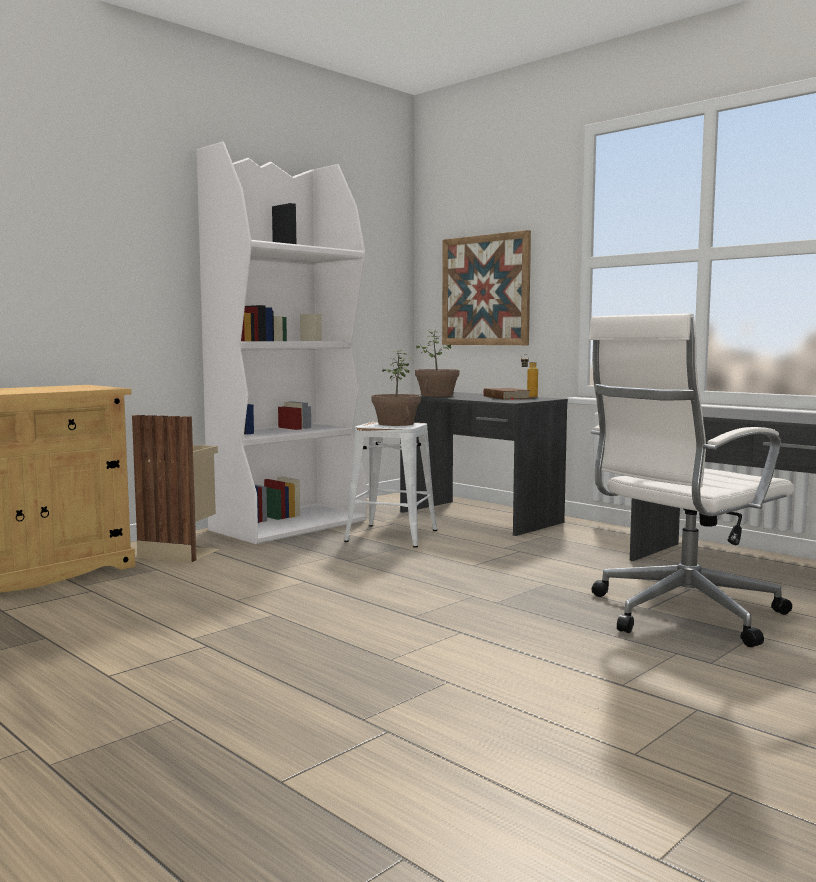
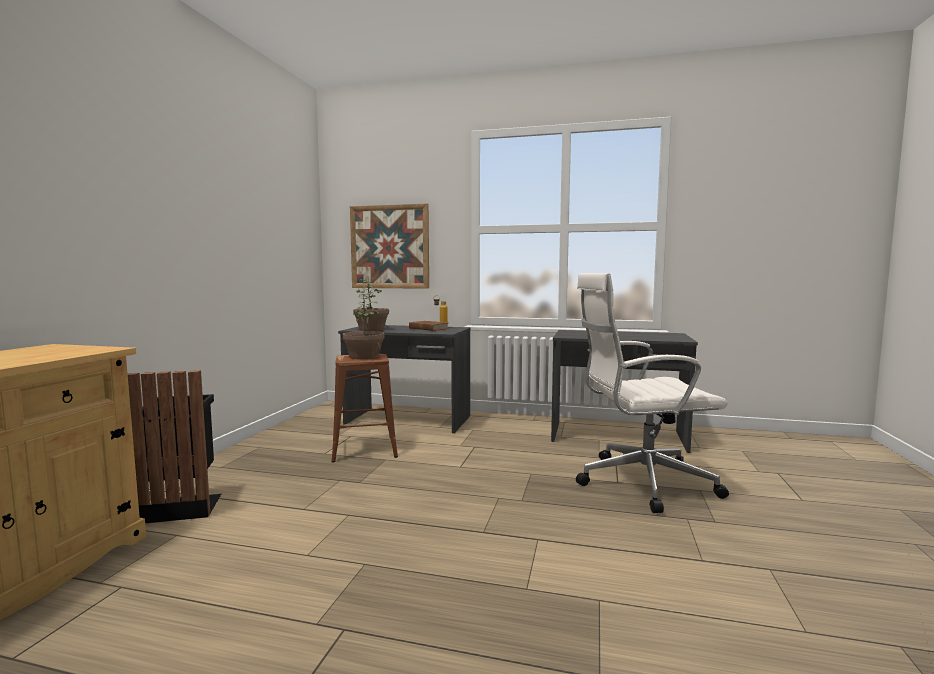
camera: 30 degrees left, 0 degrees up
(180, 552) = (182, 506): beige trash can -> black trash can
(289, 525) = (262, 452): white bookcase -> none
(391, 536) = (364, 449): white stool -> brown stool
(681, 614) = (641, 482): white office chair -> white office chair turned 60 degrees clockwise

